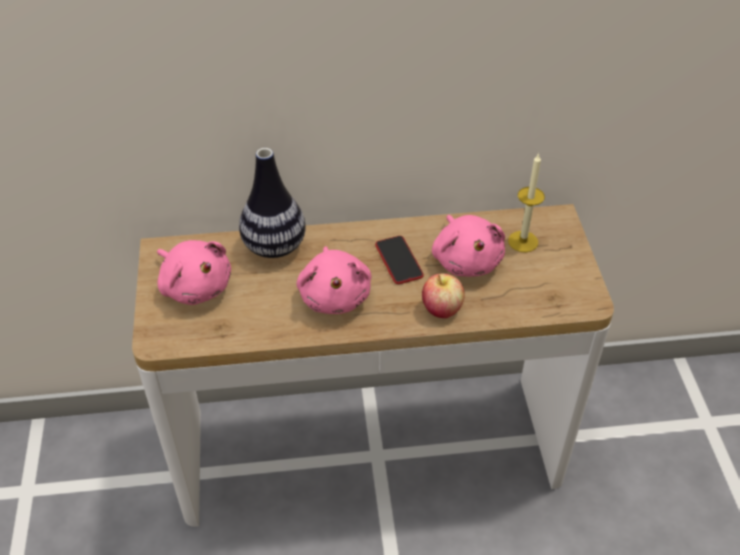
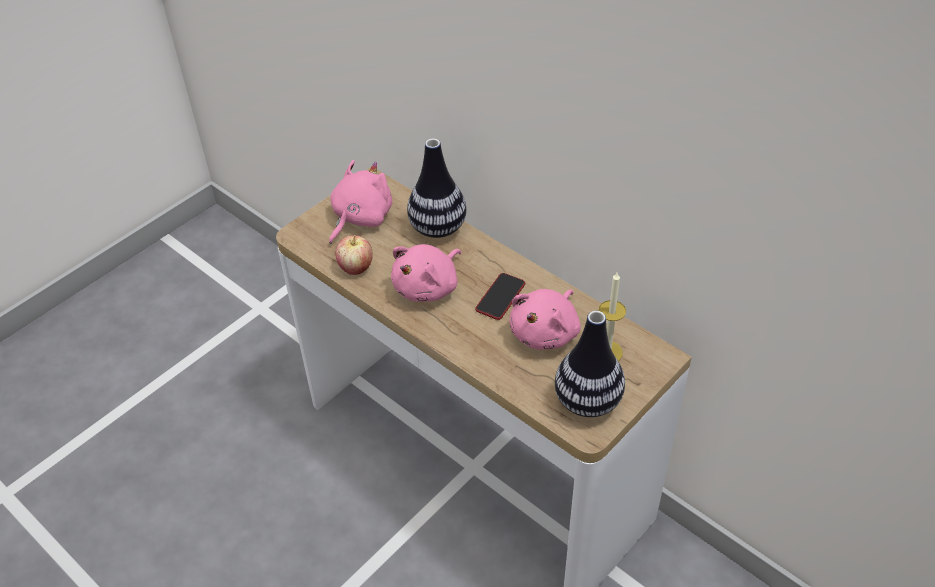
camera: 50 degrees right, 0 degrees up
(195, 286) = (360, 218): pink plush toy -> pink plush toy turned 150 degrees counterclockwise
(441, 309) = (480, 350): apple -> apple (356, 267)
(560, 283) = (587, 401): none -> vase

